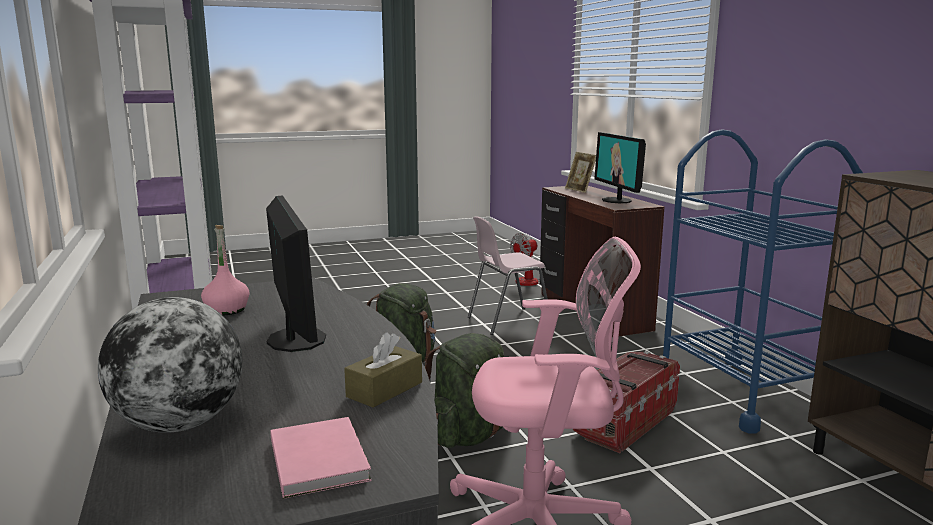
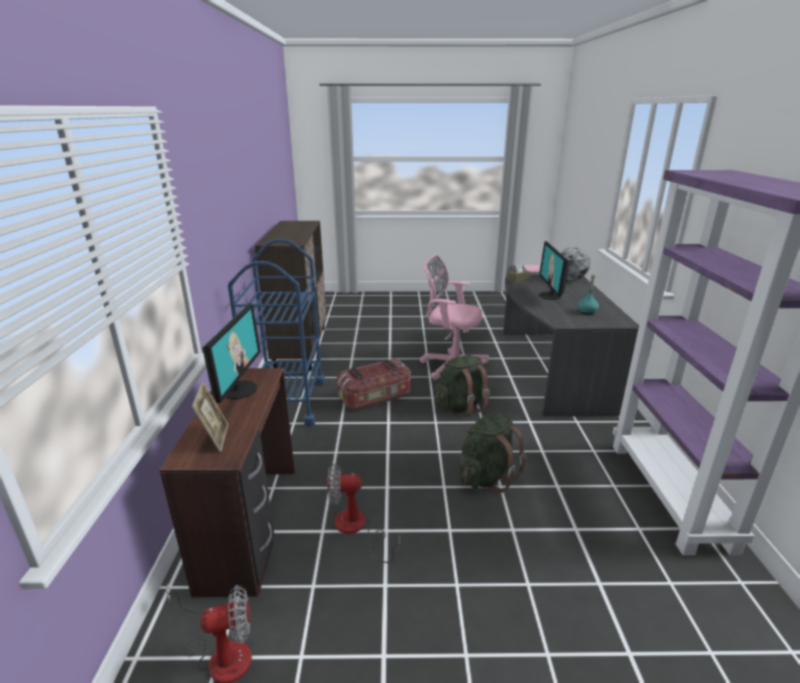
camera: 160 degrees left, 10 degrees up
(227, 310) = (587, 312): pink bottle -> turquoise bottle
(507, 321) = (357, 529): pink chair -> fan

